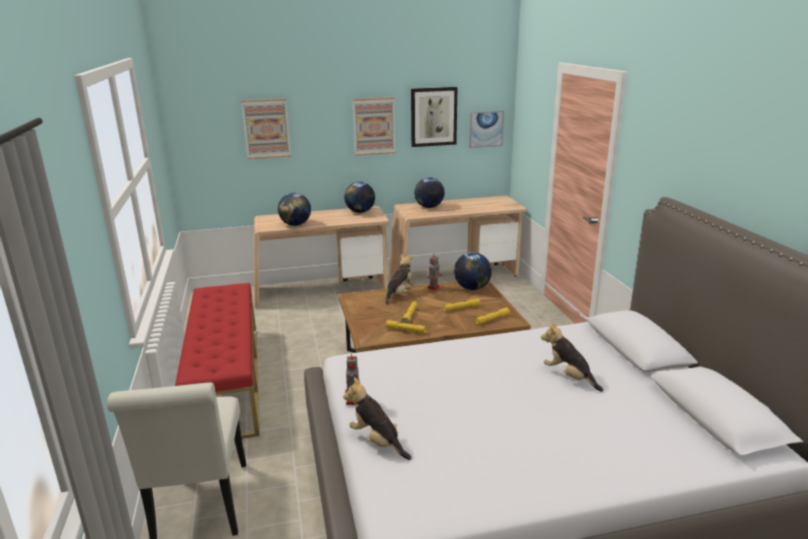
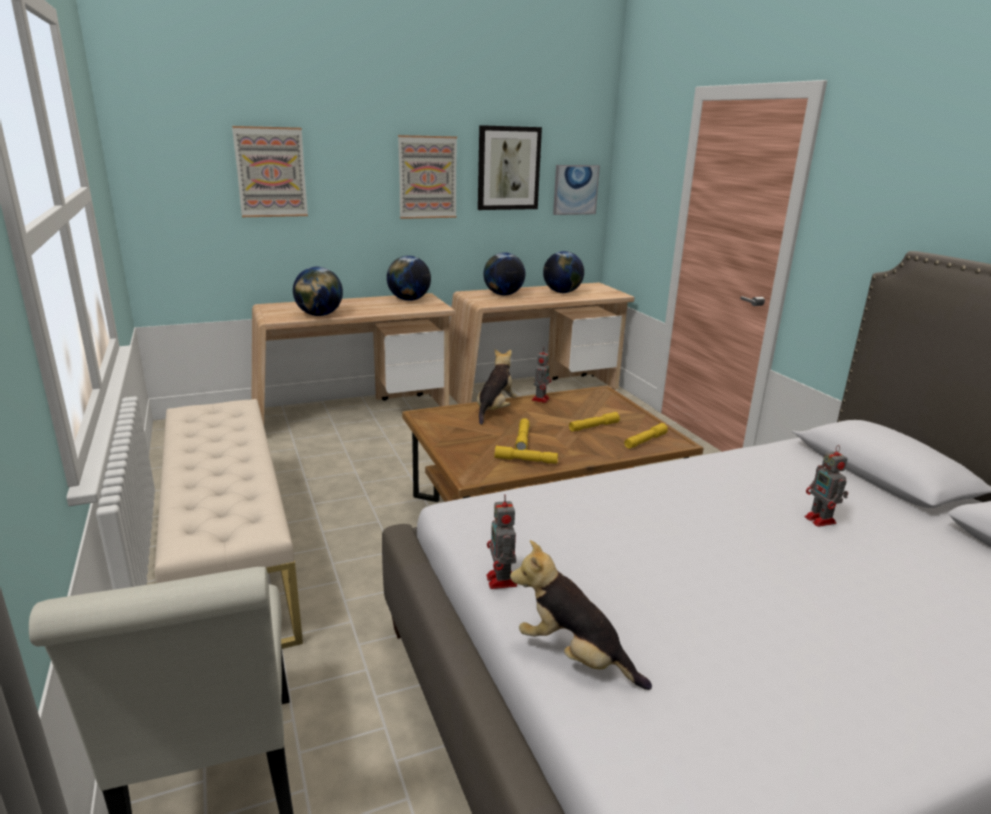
camera: 10 degrees left, 0 degrees up
(226, 380) = (229, 552): red bench -> beige bench
(472, 288) = (595, 399): globe -> globe (562, 292)
(569, 377) = (821, 520): plush toy -> toy robot

